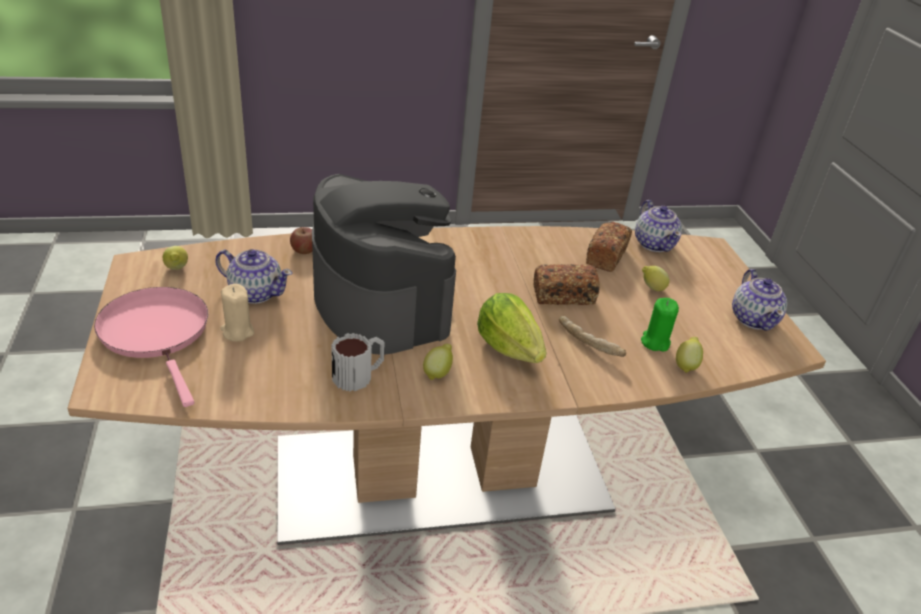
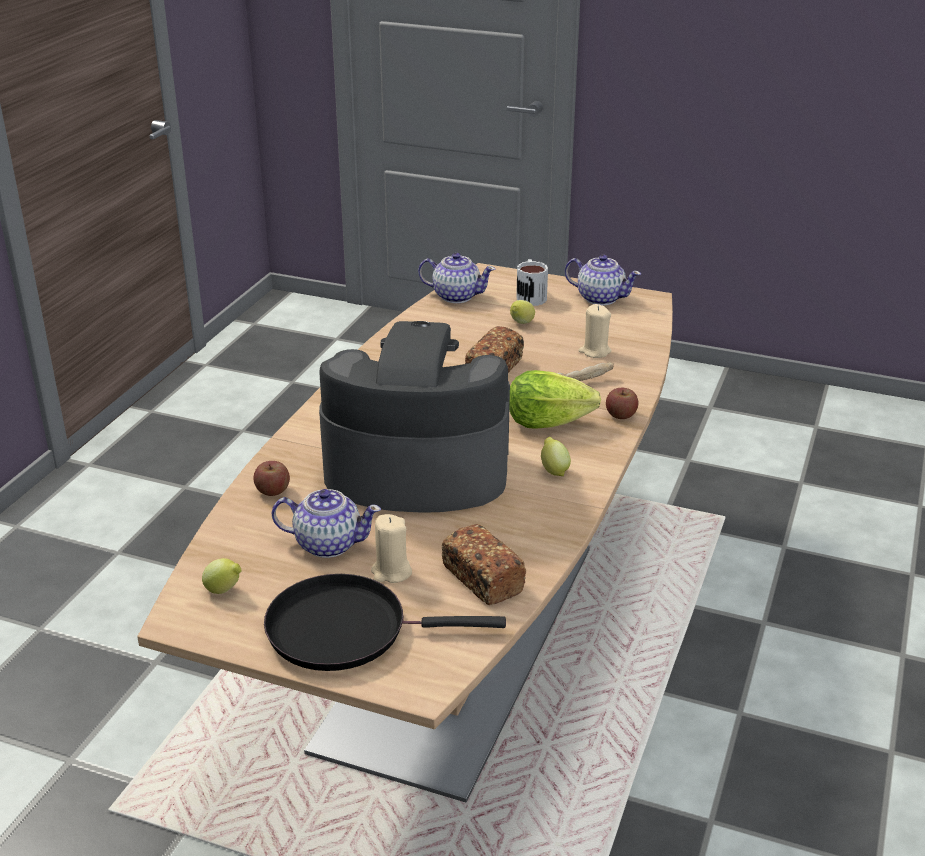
camera: 55 degrees left, 5 degrees down
(157, 333) = (346, 629): pink frying pan -> black frying pan
(255, 293) = (327, 543): teapot -> teapot turned 45 degrees clockwise
(359, 375) = (524, 514): mug -> mug (530, 296)
(563, 388) = (621, 415): none -> apple
(606, 256) = (453, 326): bread -> bread (482, 579)
(655, 342) = (594, 351): green candle -> beige candle
(686, 365) = (634, 350): lemon -> none

